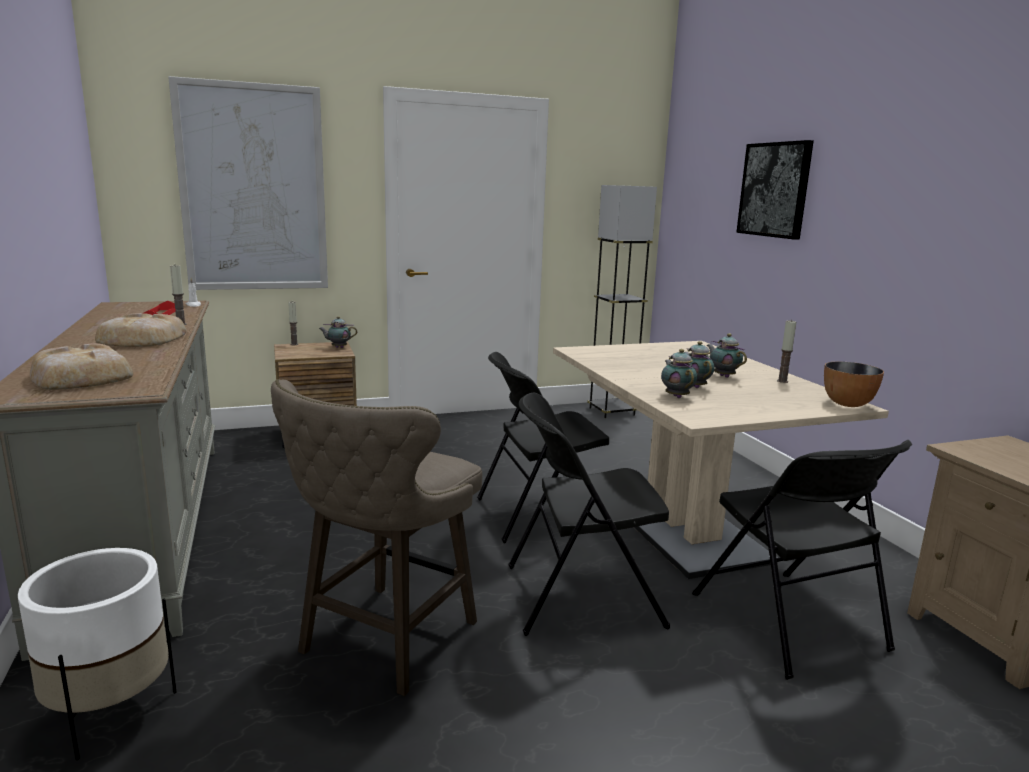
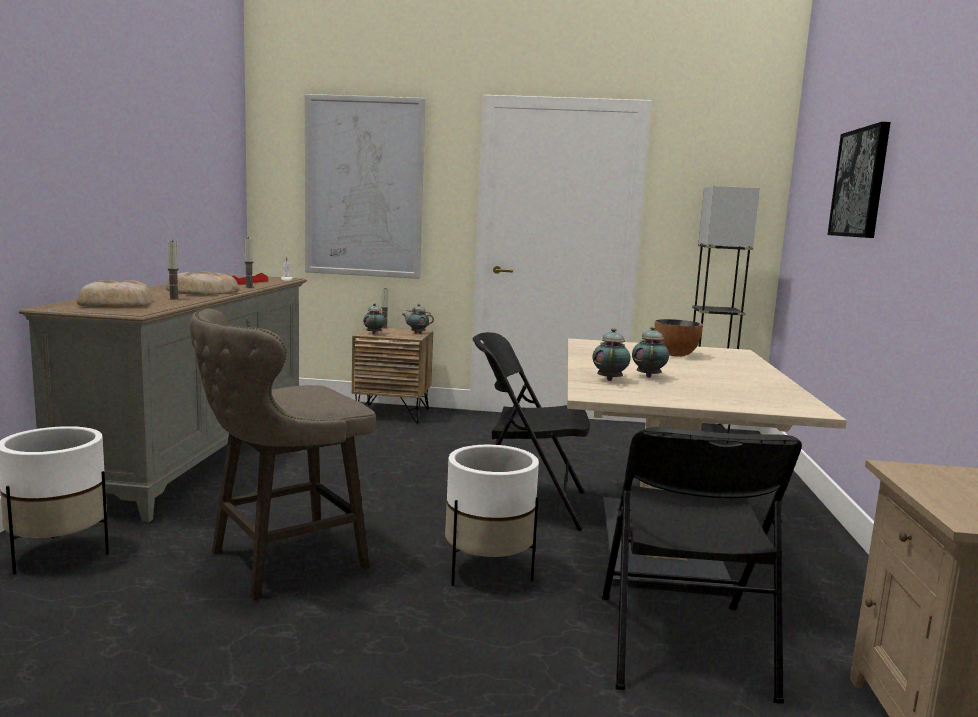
camera: 25 degrees right, 5 degrees down
(583, 595) = (488, 572): black chair -> white planter
(723, 376) = (703, 374): teapot -> teapot (374, 333)
(782, 381) = (767, 385): candle -> candle (174, 299)
(848, 404) = (804, 408): bowl -> bowl (676, 355)

